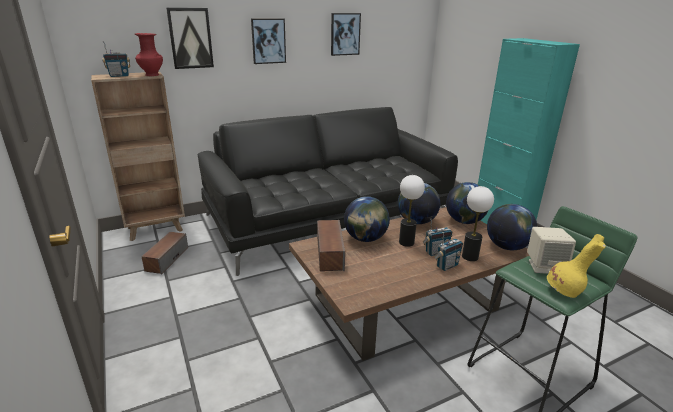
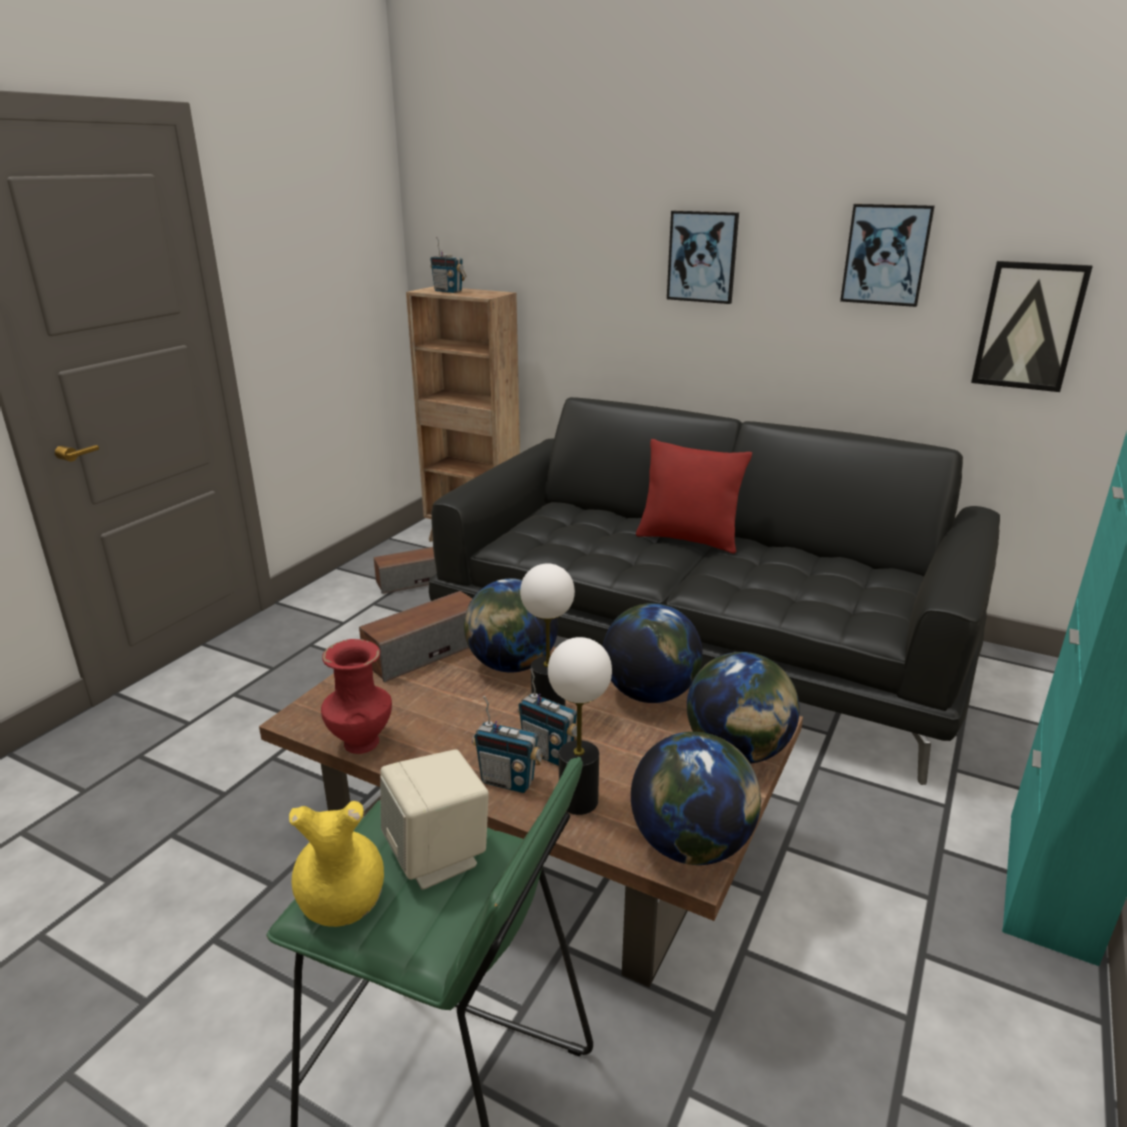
camera: 55 degrees right, 0 degrees up
(151, 75) = (483, 295): red vase -> red vase (360, 742)
(190, 38) = (568, 241): picture -> picture (1028, 326)
(321, 172) = (688, 539): none -> red pillow

